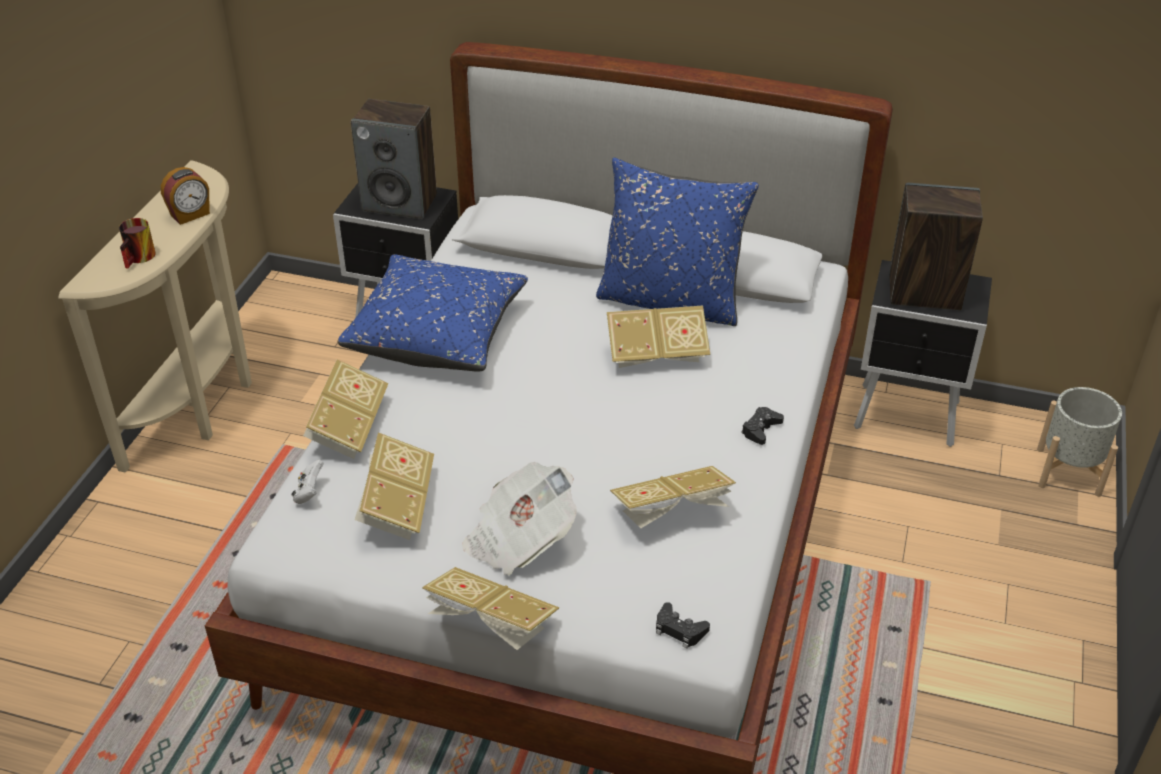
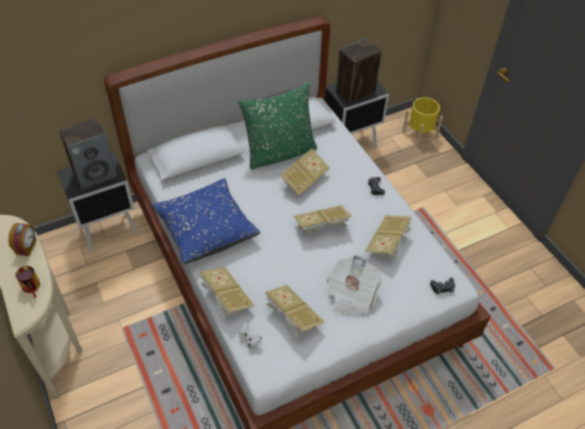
camera: 45 degrees left, 10 degrees up
(490, 625) = (383, 337): book -> book (322, 227)
(670, 301) = (280, 152): blue pillow -> green pillow
(1068, 471) = (419, 134): grey planter -> yellow planter

